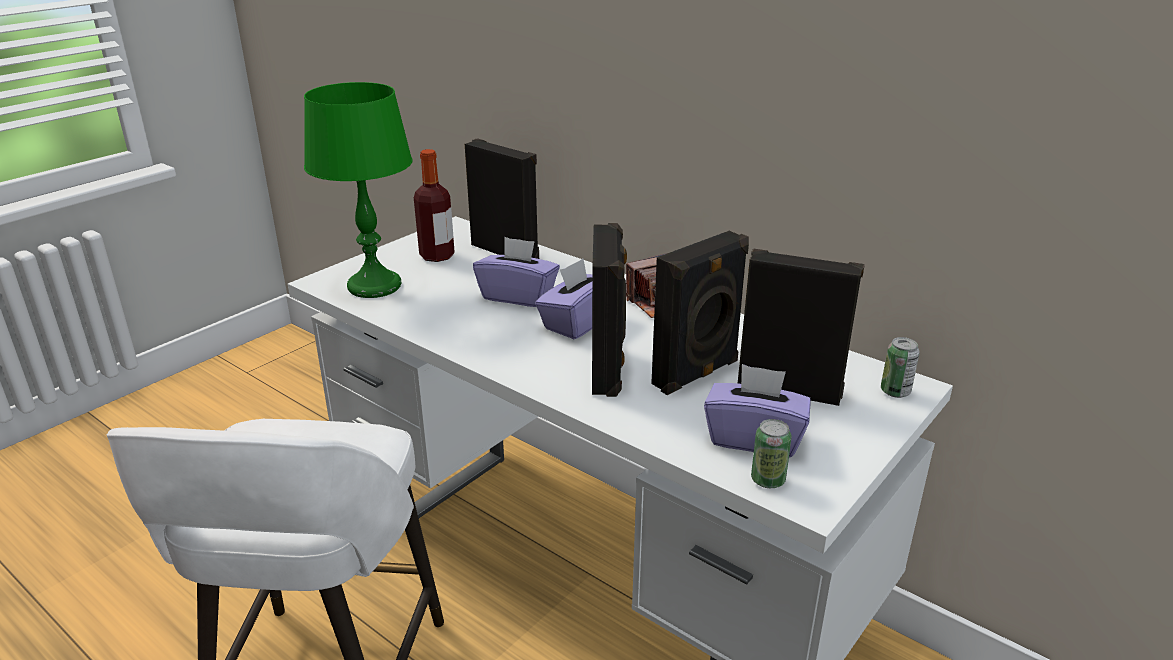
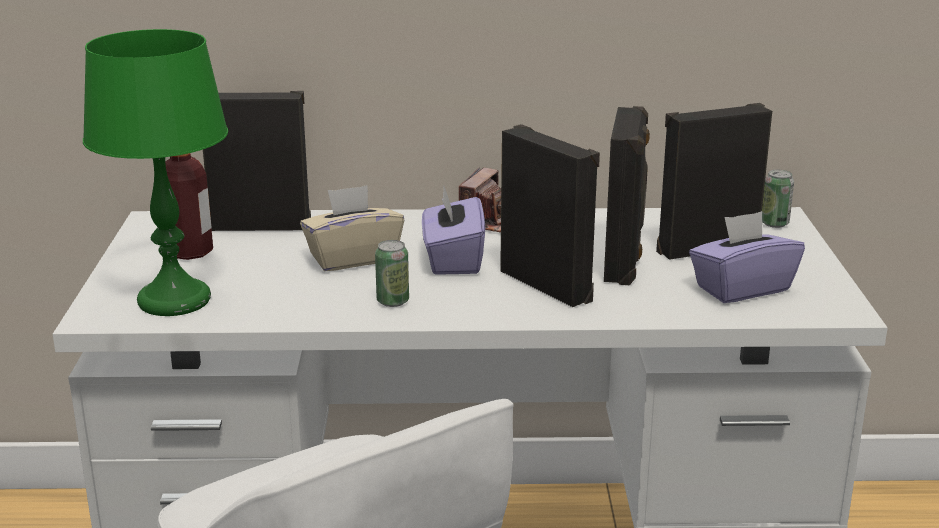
camera: 40 degrees left, 5 degrees down
(518, 296) = (352, 258): purple tissue box -> beige tissue box
(768, 480) = (797, 310): can -> can (393, 301)

